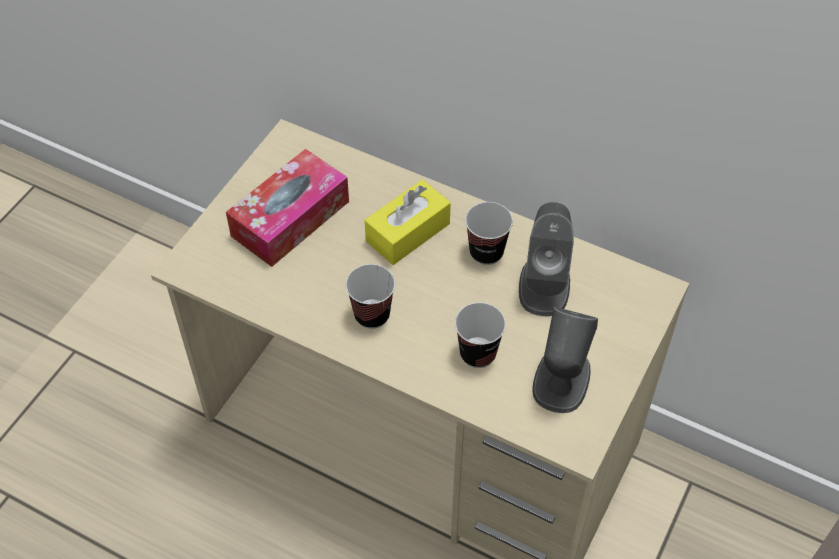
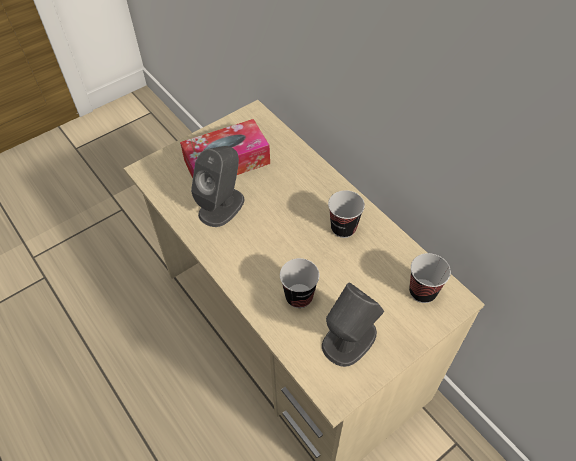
camera: 25 degrees right, 0 degrees up
(372, 315) = (242, 243): cup -> cup (422, 292)
(408, 232) = (297, 196): yellow tissue box -> none
(544, 285) = (372, 265): grey speaker -> grey speaker (222, 206)

